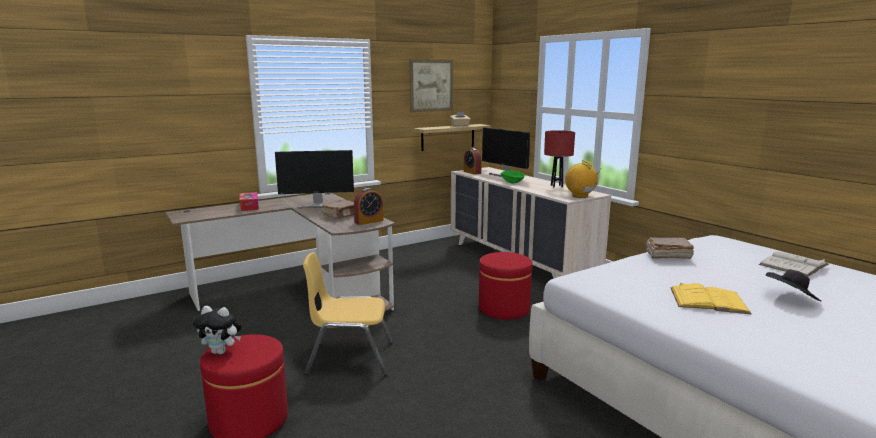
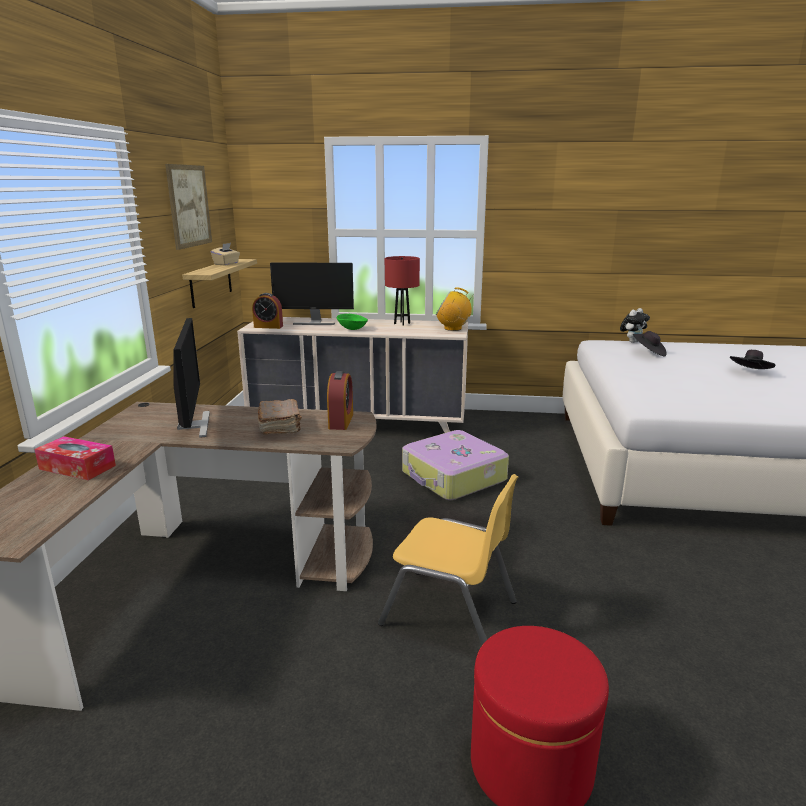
camera: 50 degrees left, 5 degrees up
(221, 352) = (528, 688): plush toy -> plush toy (632, 341)
(317, 205) = (193, 425): monitor -> monitor turned 45 degrees counterclockwise
(350, 358) = (450, 613): yellow chair -> yellow chair turned 105 degrees counterclockwise
(504, 309) = (453, 477): red ottoman -> suitcase
(667, 255) = (625, 365): brown book -> none
(708, 300) = (736, 390): yellow book -> none
(728, 255) = (648, 353): none -> black hat
(793, 264) = (687, 348): white book -> none

